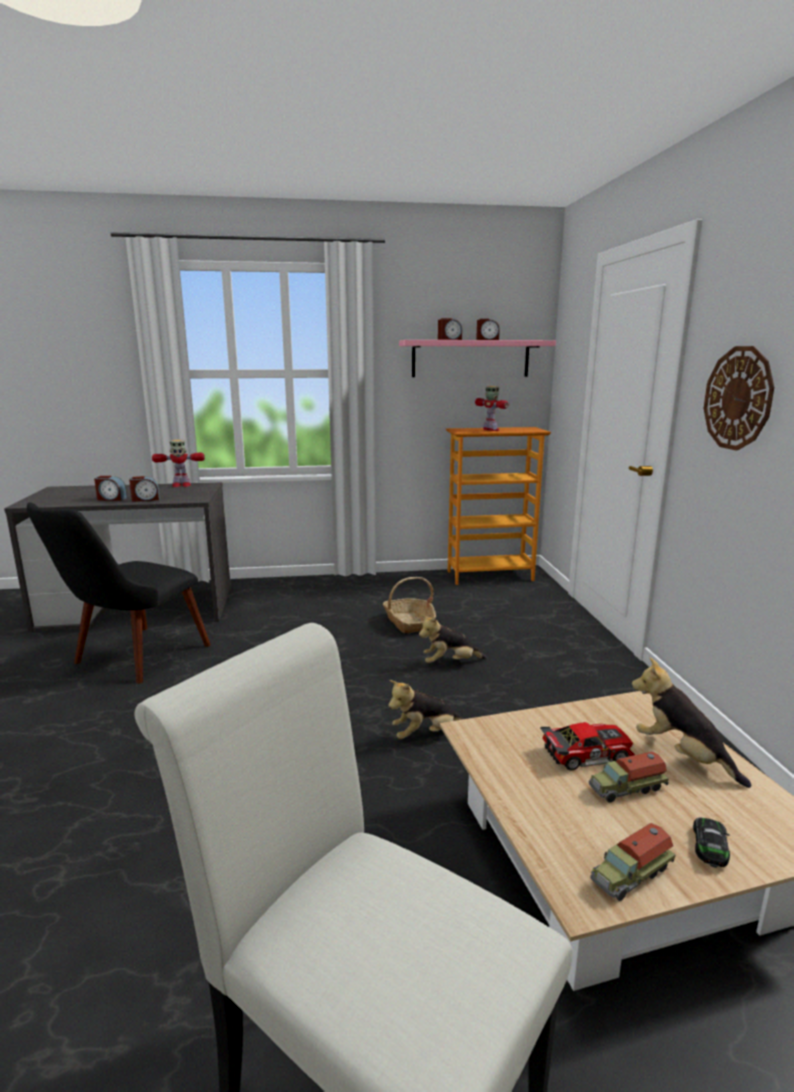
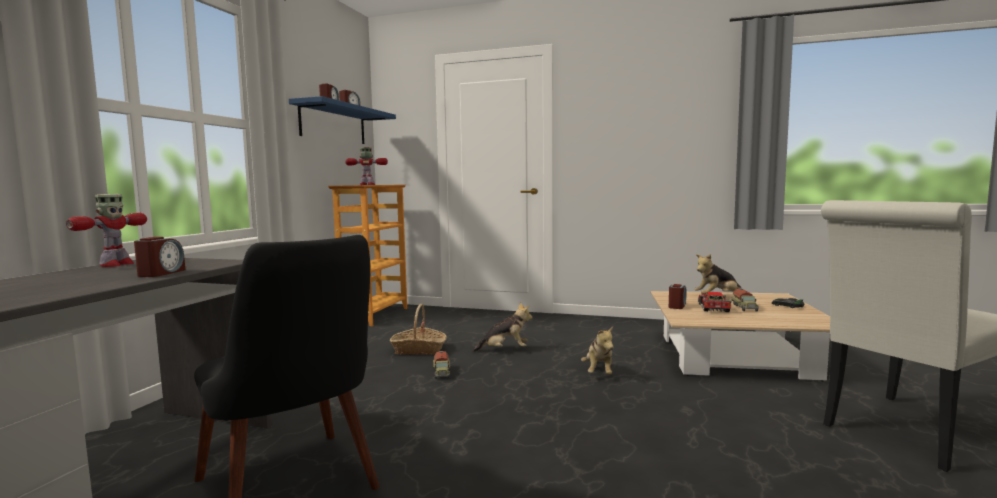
camera: 65 degrees left, 10 degrees down
(111, 499) = (97, 283): alarm clock -> alarm clock (677, 306)
(450, 663) = (505, 350): plush toy -> plush toy turned 105 degrees counterclockwise
(470, 359) = (333, 124): pink shelf -> blue shelf
(630, 874) = (810, 317): toy truck -> toy truck (442, 373)
(738, 398) = (610, 138): wall clock -> none

